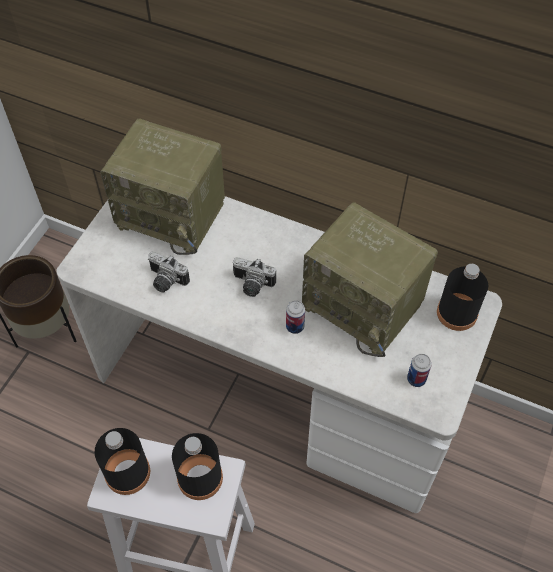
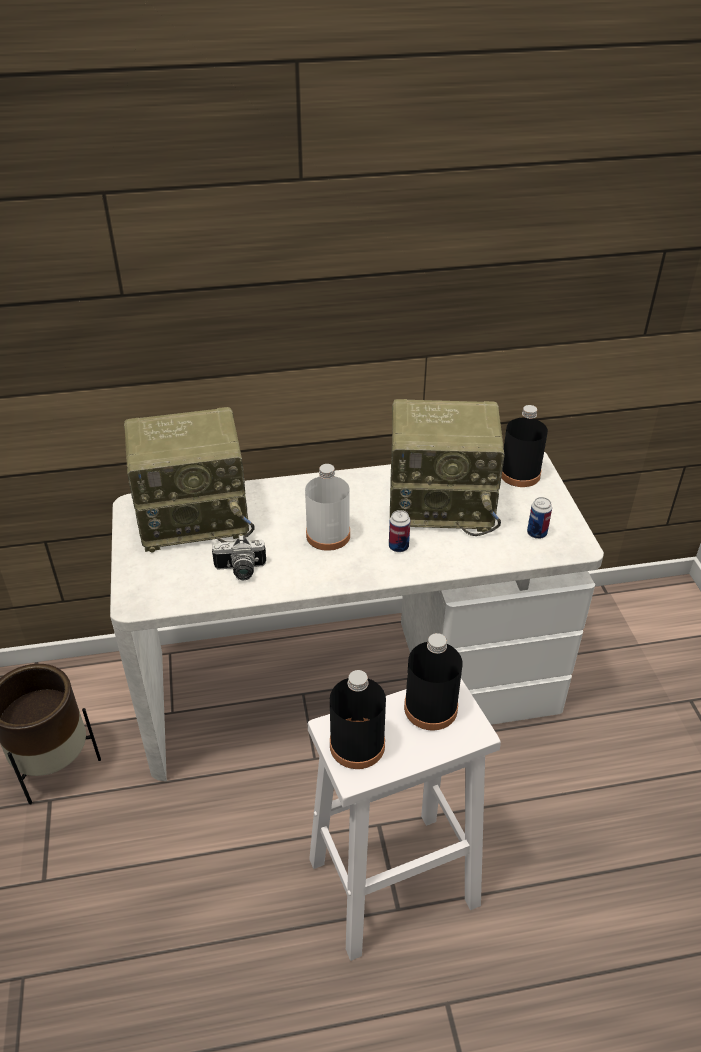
camera: 35 degrees left, 15 degrees down
(252, 285) = (328, 535): camera -> white bottle

